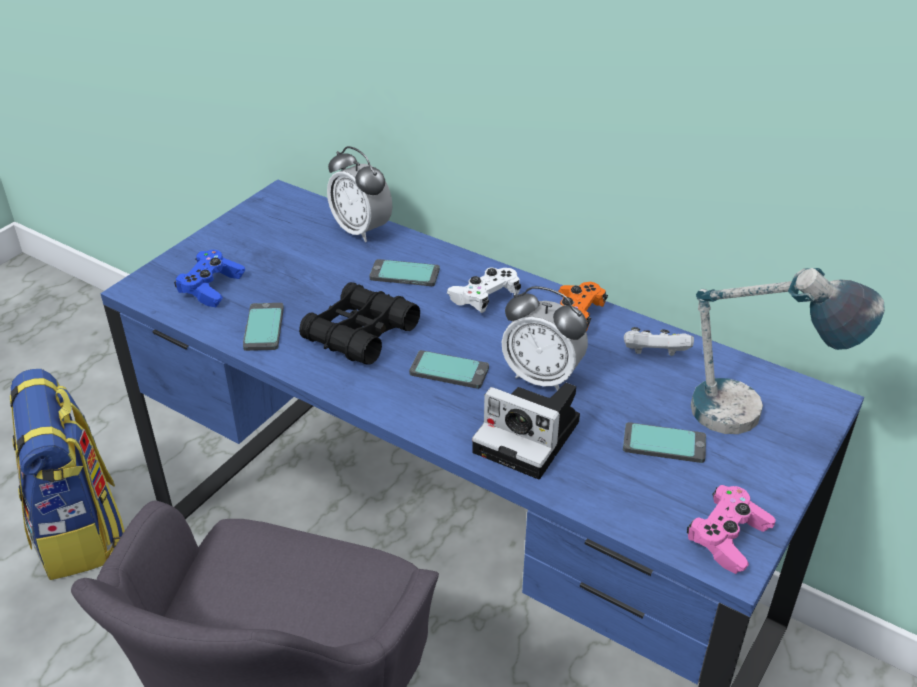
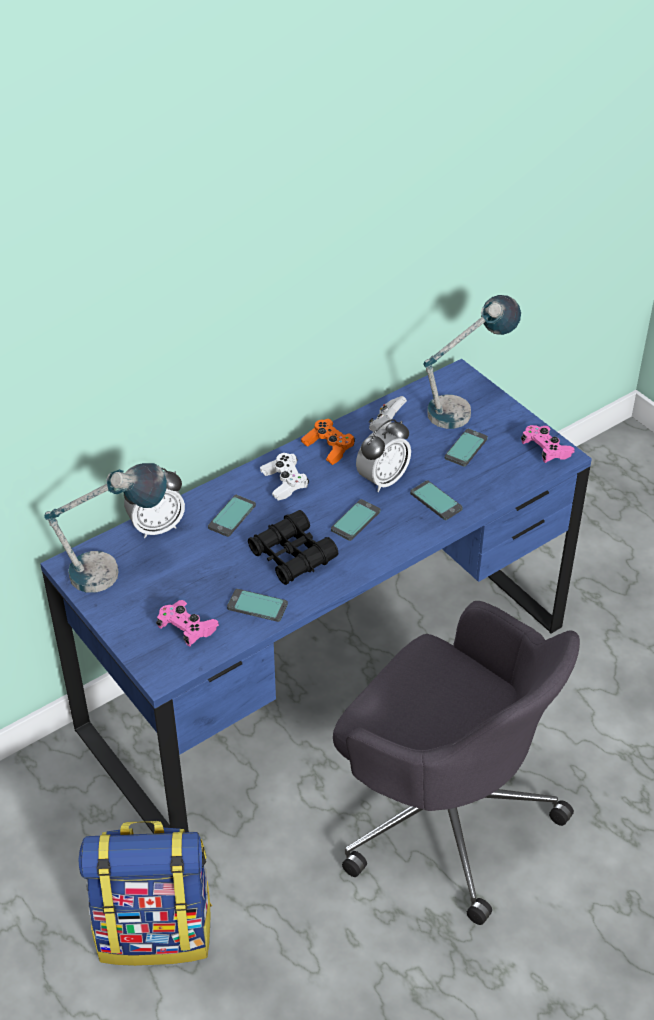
camera: 70 degrees left, 5 degrees up
(211, 288) = (187, 629): blue game controller -> pink game controller
(281, 223) = (116, 572): none -> table lamp
(531, 437) = (436, 501): camera -> phone

